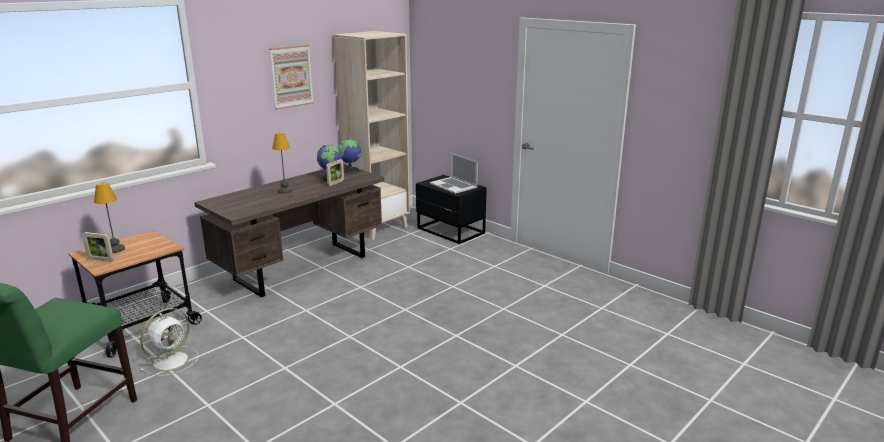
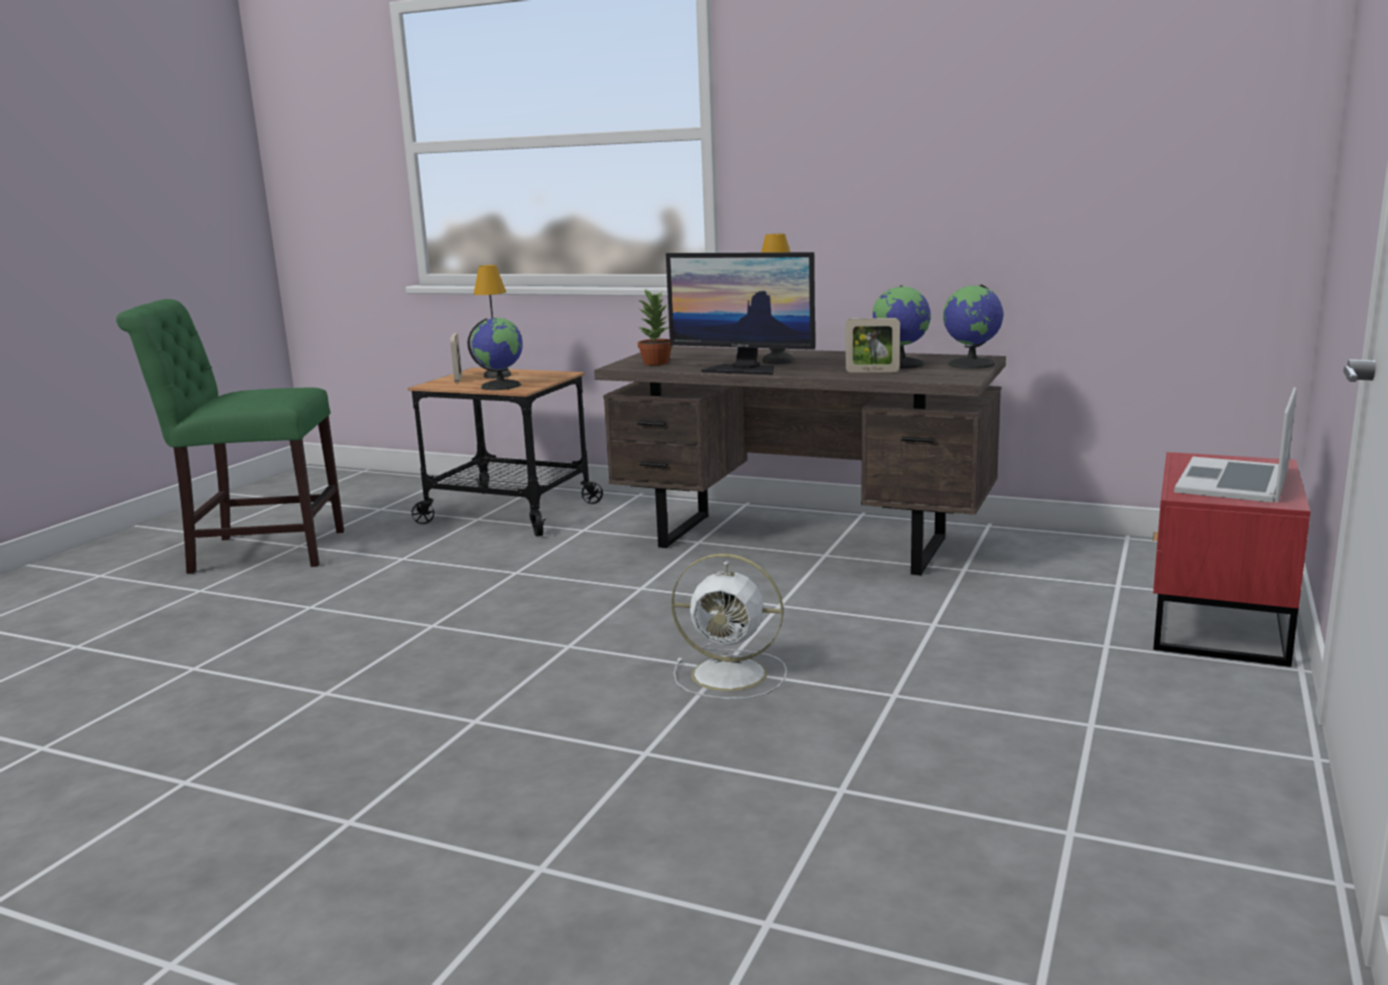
camera: 70 degrees right, 5 degrees down
(148, 251) = (500, 386): none -> globe
(172, 360) = (425, 554): white fan -> white fan (732, 674)
(241, 208) = (656, 363): none -> potted plant
(291, 76) = (921, 132): picture -> none
(291, 198) = (743, 370): none -> monitor
(377, 228) = (1085, 550): beige bookcase -> none
(450, 231) = (1215, 623): black nightstand -> red nightstand

